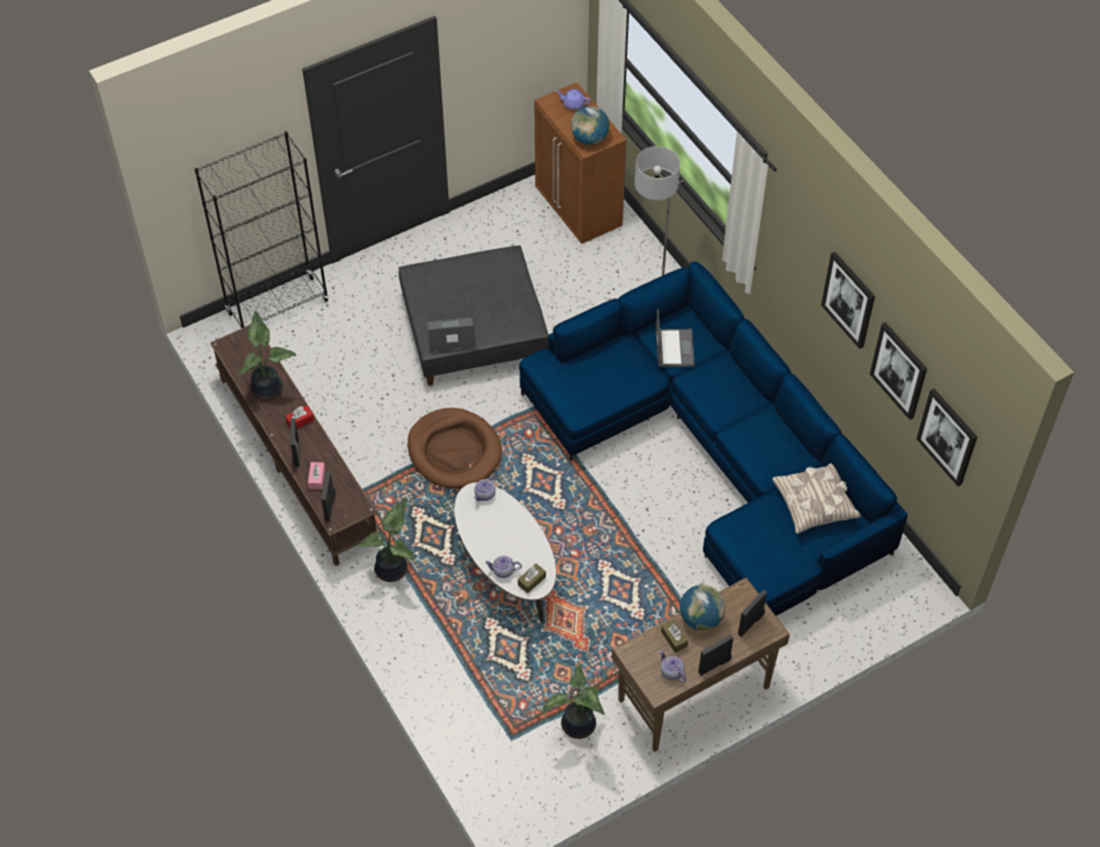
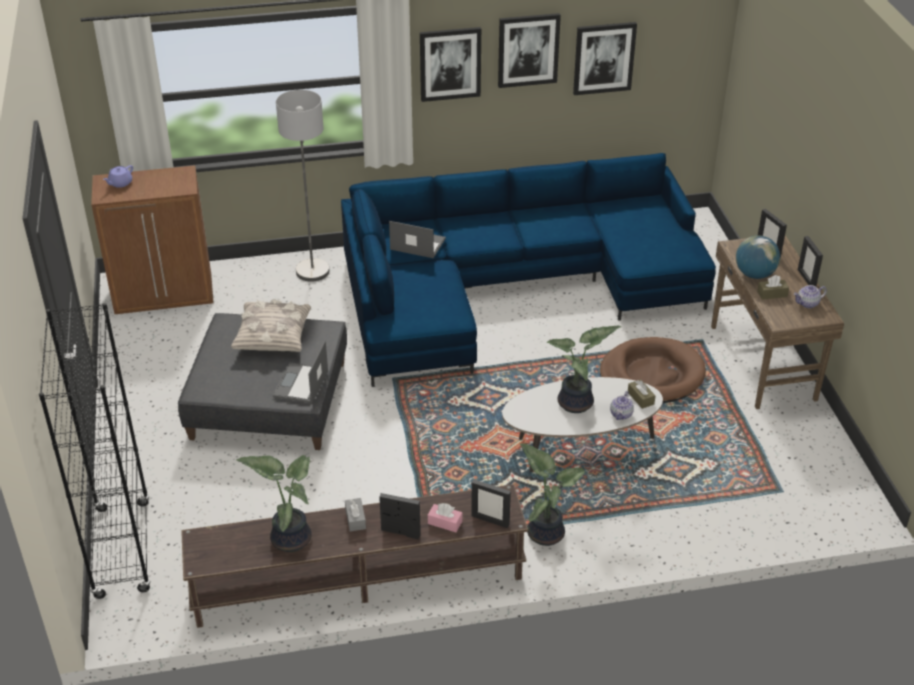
camera: 70 degrees left, 15 degrees down
(300, 421) = (355, 519): red tissue box -> grey tissue box
(454, 451) = (417, 450): brown dog bed -> brown dog bed (651, 375)
(485, 494) = (522, 405): teapot -> none
(578, 727) = (778, 442): potted plant -> potted plant (577, 404)
(589, 139) = (175, 184): globe -> none
(814, 505) = (629, 215): beige pillow -> beige pillow (273, 338)
(948, 436) = (672, 63): picture -> picture (450, 63)

